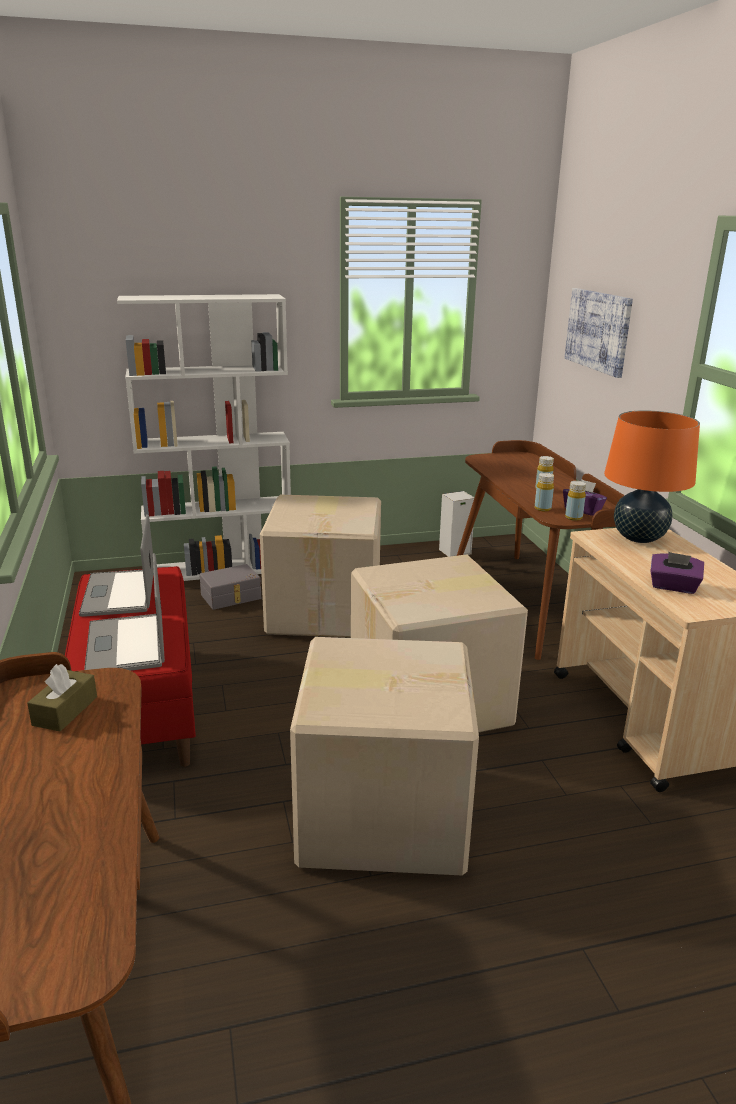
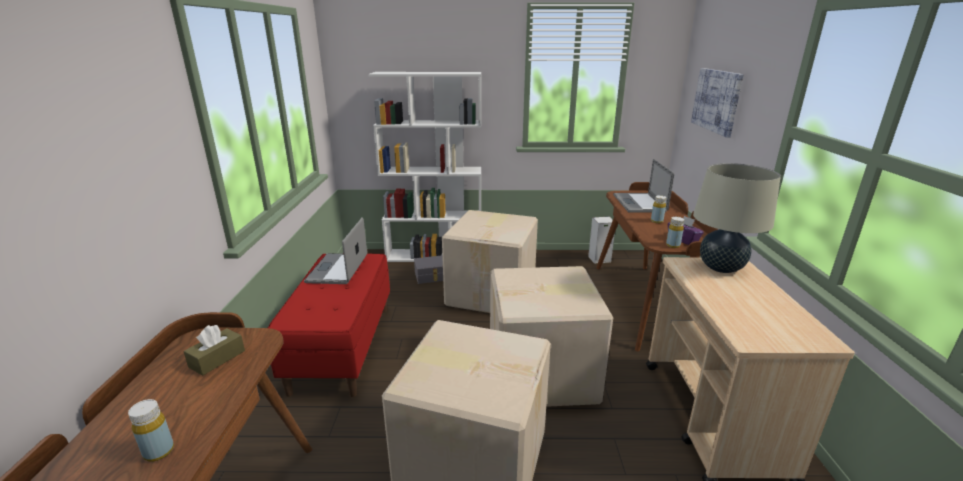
camera: 15 degrees right, 0 degrees up
(126, 644) = (321, 306): laptop -> laptop (639, 203)
(542, 508) = (650, 236): yellow bottle -> yellow bottle (159, 452)
(639, 538) = (721, 268): orange table lamp -> beige table lamp
(673, 587) = (737, 316): purple tissue box -> none

